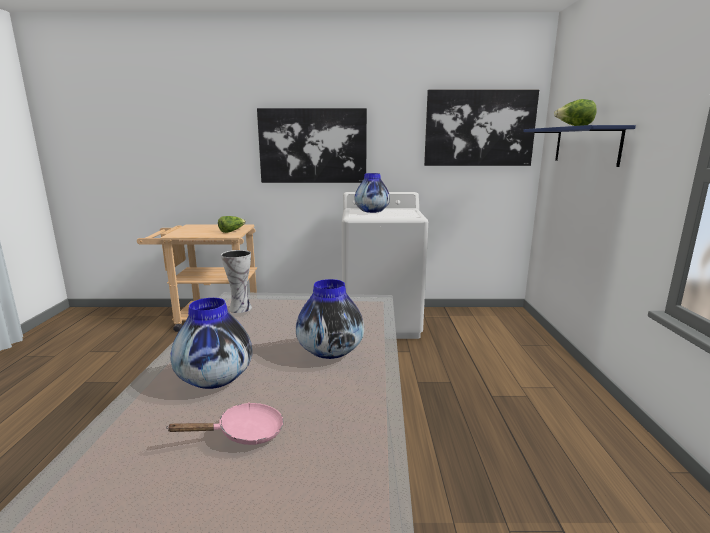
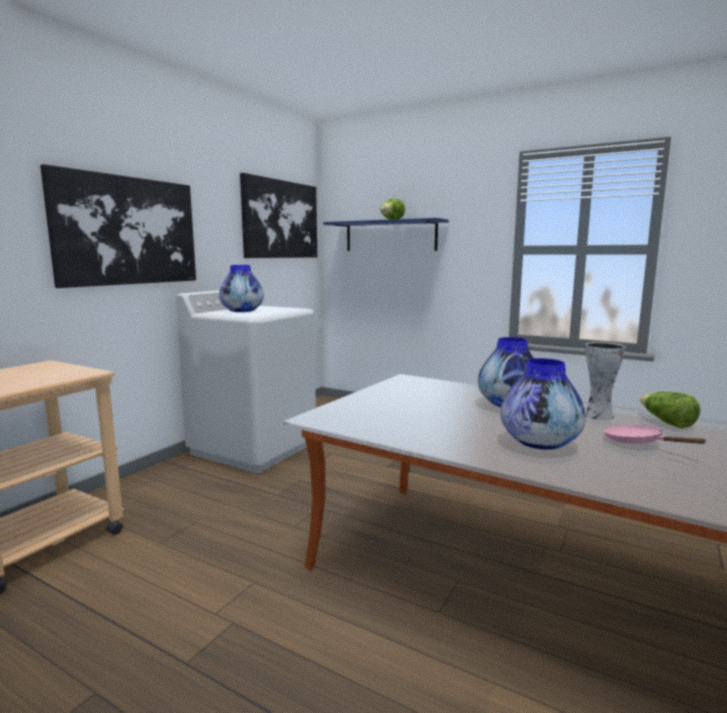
camera: 60 degrees left, 5 degrees down
(232, 231) = (65, 370): lettuce -> lettuce (666, 422)
(240, 308) = (359, 419): vase -> vase (596, 415)
(244, 433) = (638, 443): pink frying pan -> pink frying pan turned 45 degrees counterclockwise

